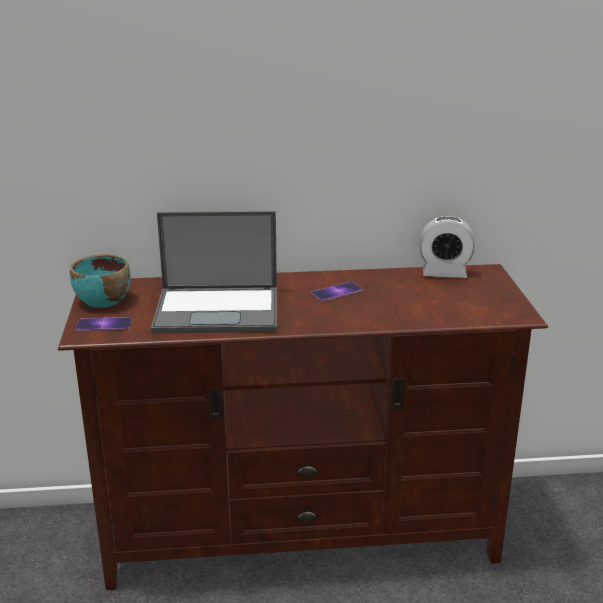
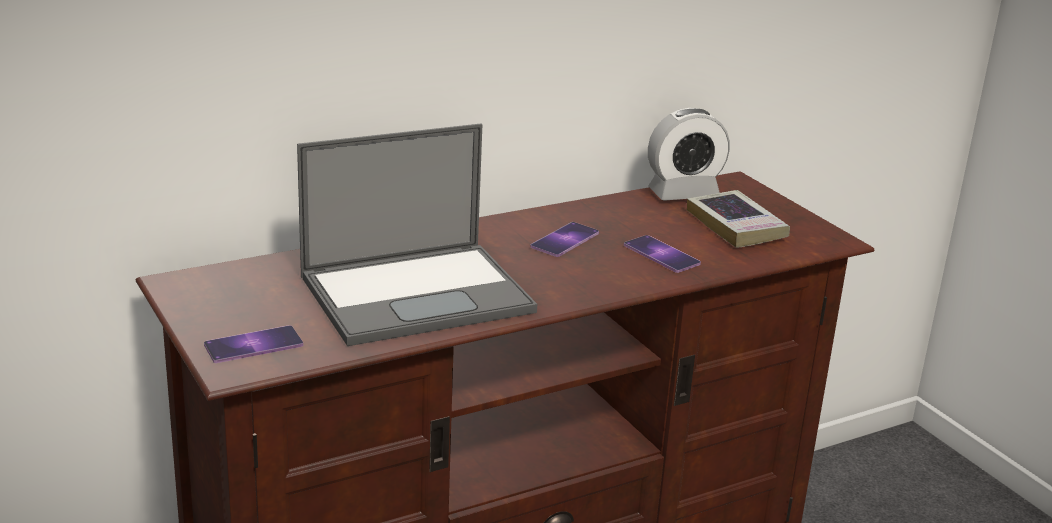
camera: 25 degrees left, 0 degrees up
(103, 301) = (213, 306): turquoise bowl -> none
(390, 309) = (661, 254): none -> phone
(459, 298) = (736, 226): none -> book

